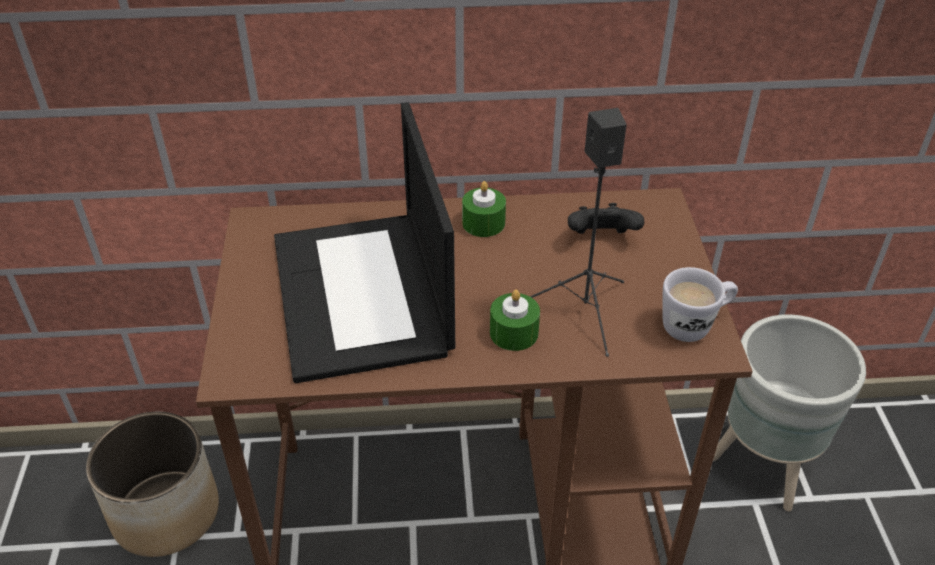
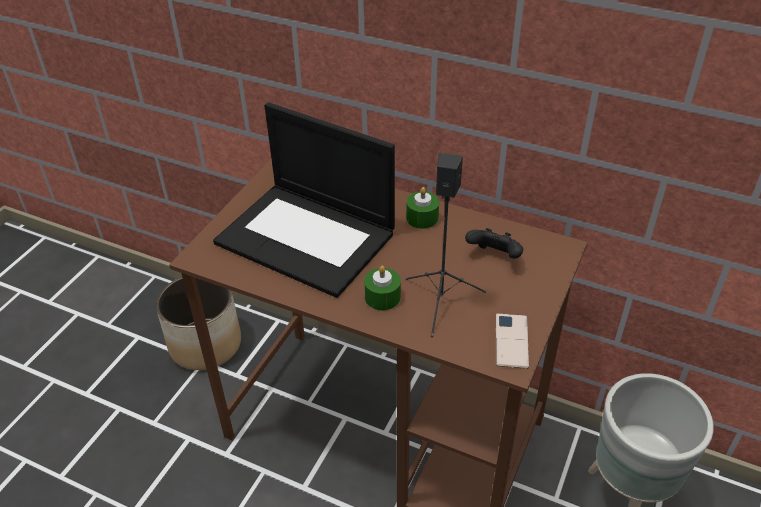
camera: 30 degrees right, 0 degrees up
(363, 296) = (308, 238): laptop -> laptop turned 75 degrees counterclockwise
(695, 325) = (511, 341): white mug -> phone

